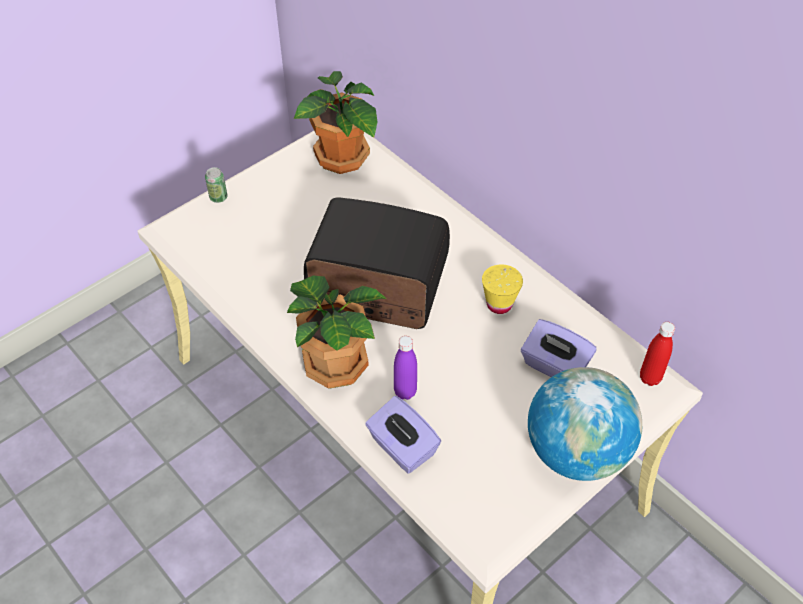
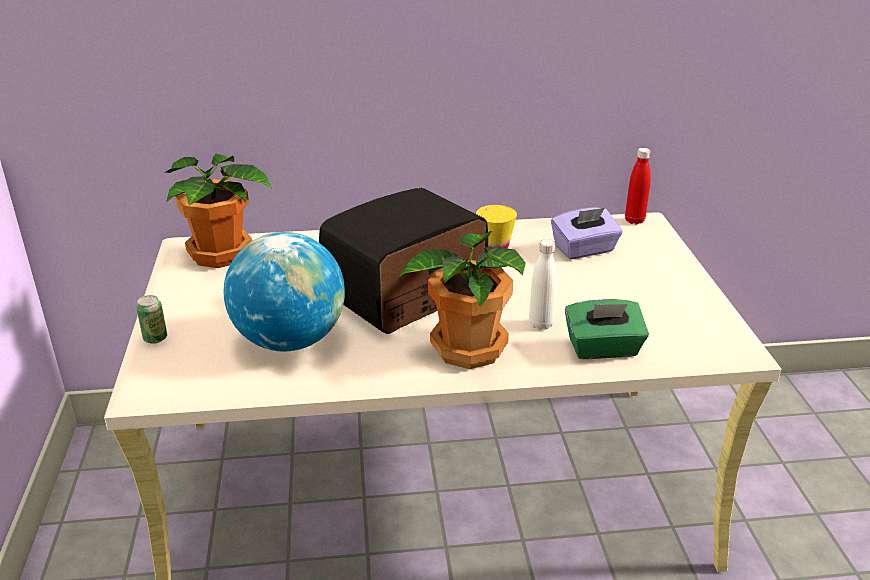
camera: 55 degrees left, 20 degrees down
(402, 448) = (603, 349): purple tissue box -> green tissue box
(405, 392) = (541, 324): purple bottle -> white bottle
(576, 451) = (678, 272): globe -> globe (290, 340)

